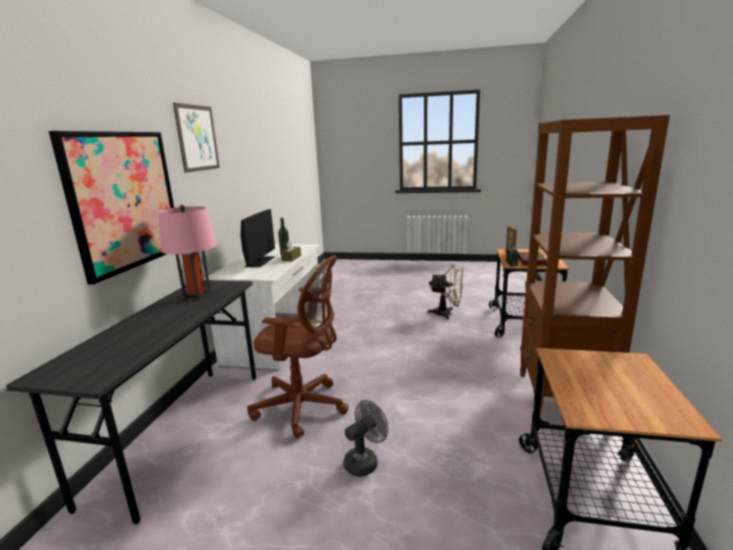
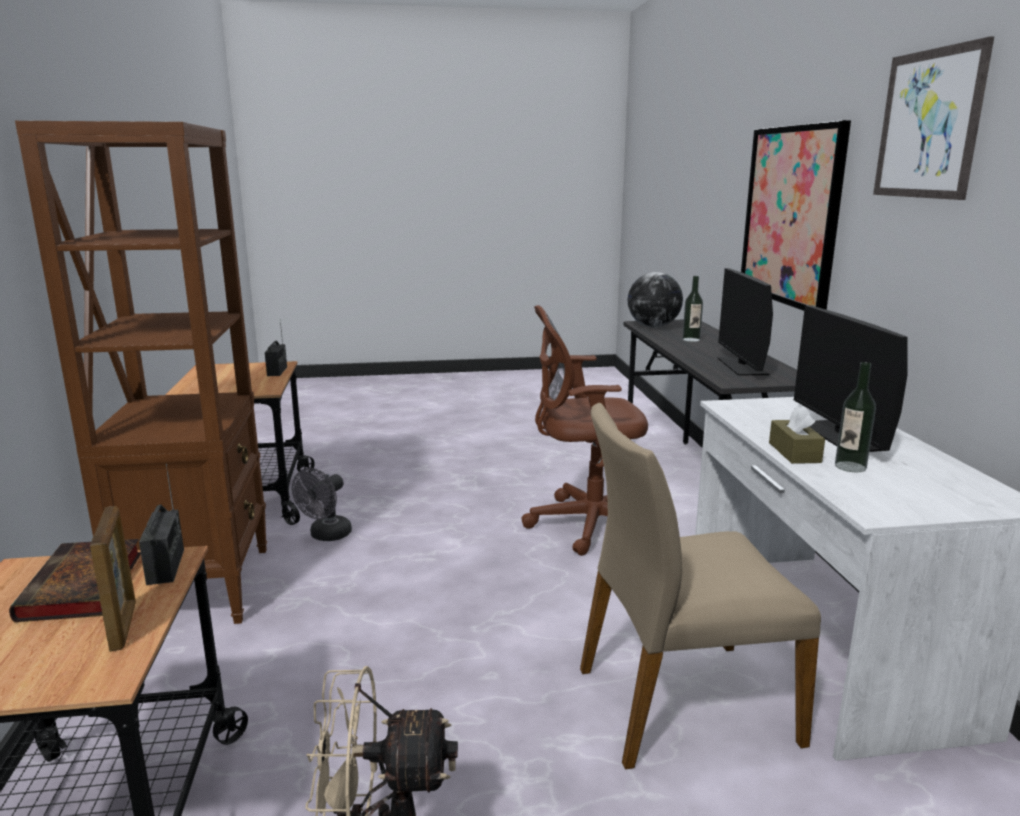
camera: 160 degrees right, 0 degrees up
(106, 367) = (653, 326): none -> globe
(143, 332) = (691, 339): none -> bottle
(197, 295) = (742, 366): pink table lamp -> monitor
(348, 327) = (682, 703): none -> beige chair
(365, 461) = (472, 494): grey fan -> grey fan (326, 536)
(571, 394) = (277, 371): none -> radio

